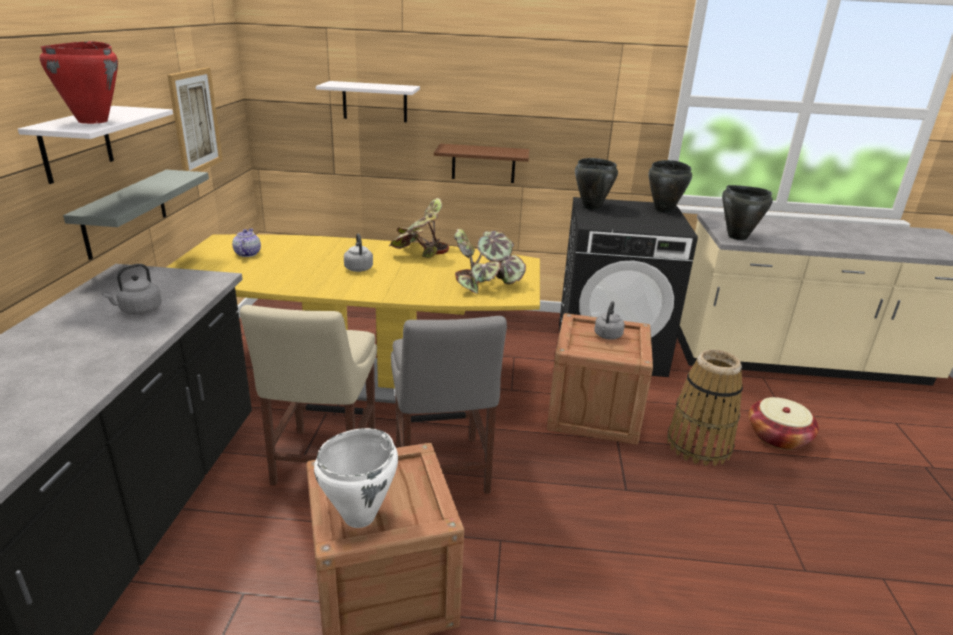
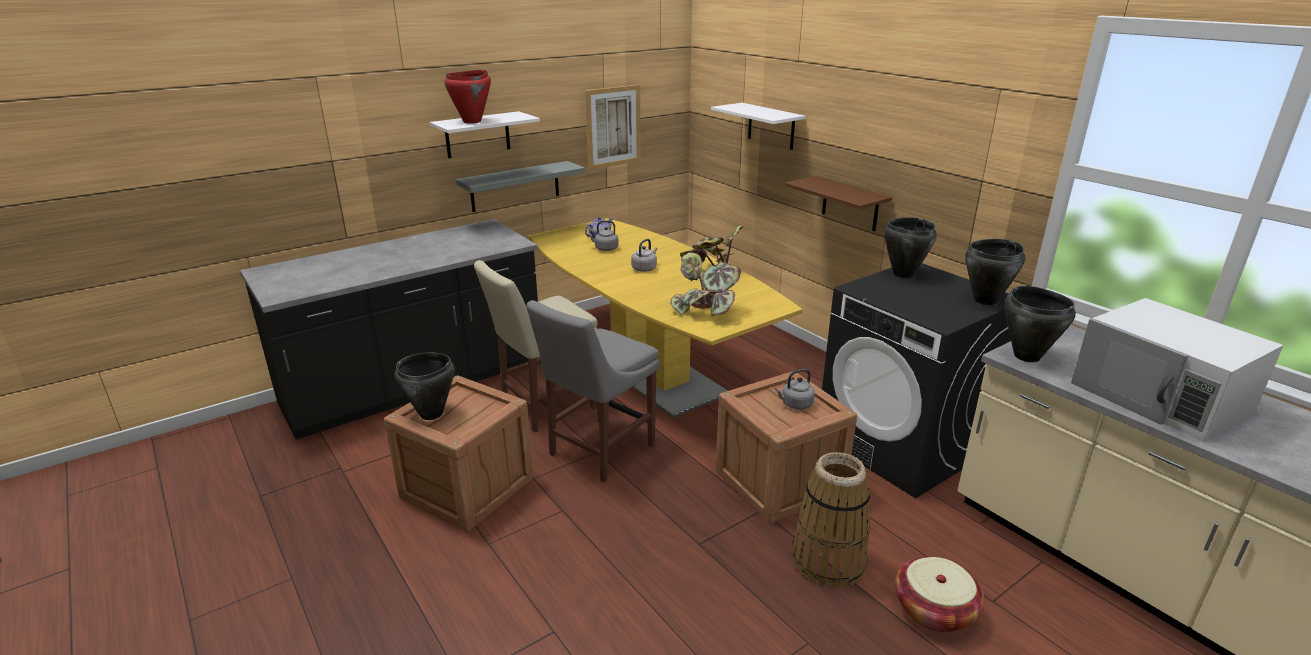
camera: 50 degrees right, 0 degrees up
(139, 311) = (451, 248): grey kettle -> grey kettle (605, 249)
(360, 516) = (431, 414): white cooking pot -> black cooking pot
(817, 237) = (1161, 397): none -> white microwave

